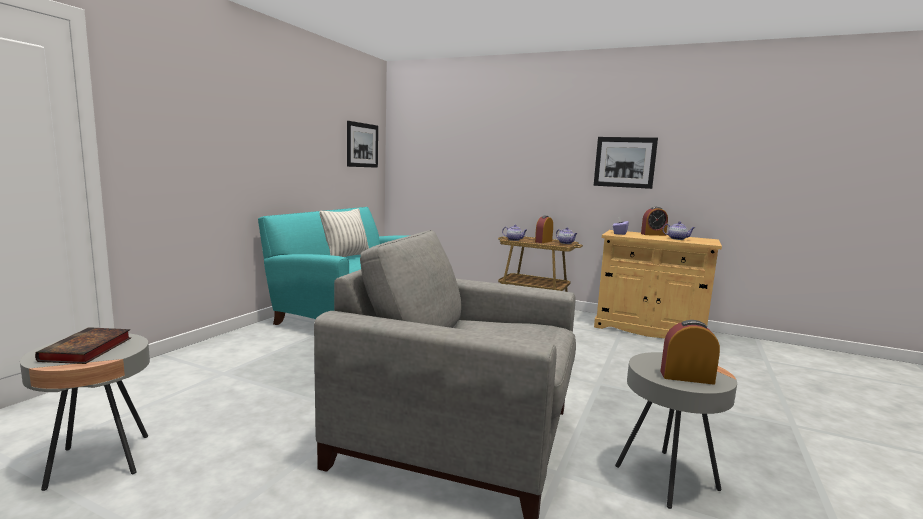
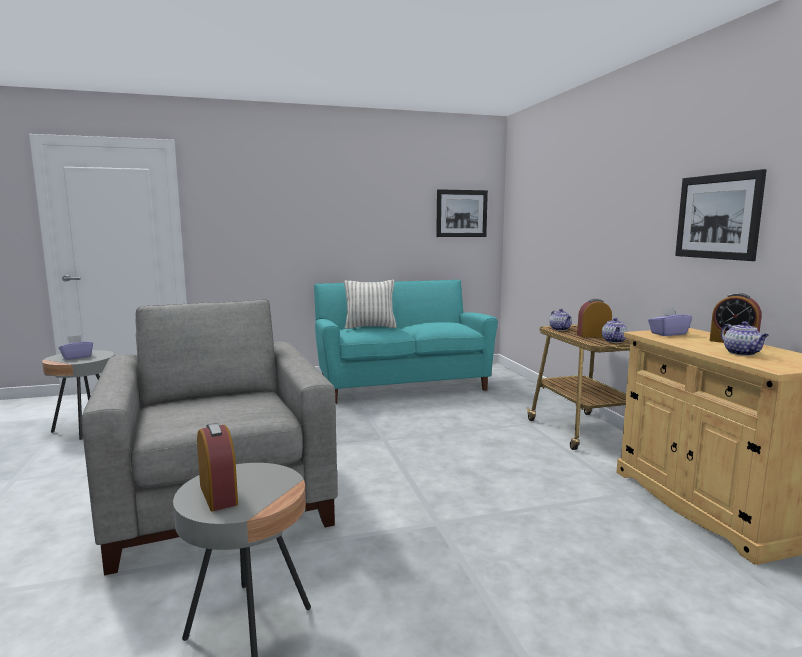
camera: 50 degrees right, 0 degrees up
(86, 350) = (77, 357): book -> purple tissue box

